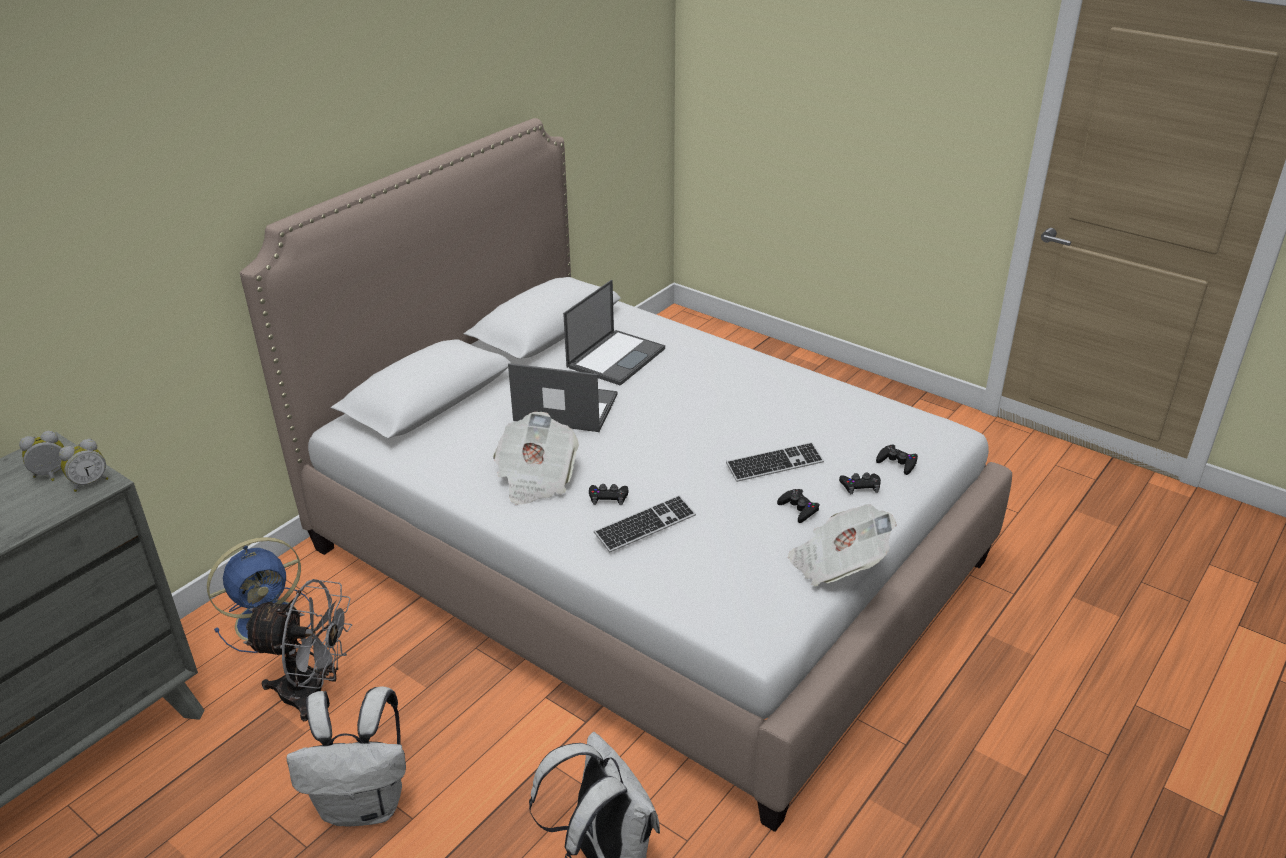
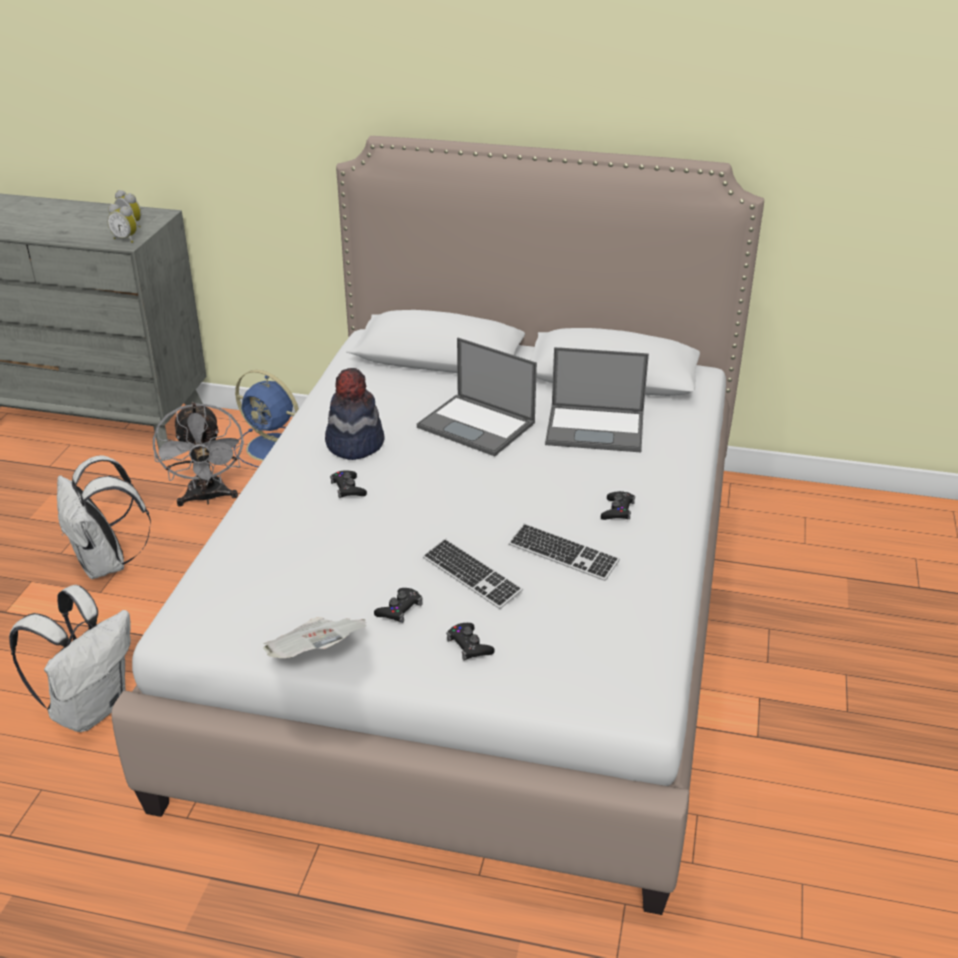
camera: 65 degrees right, 0 degrees up
(536, 478) = (354, 443): newspaper -> hat
(564, 408) = (477, 425): laptop -> laptop turned 135 degrees clockwise
(645, 526) = (312, 519): keyboard -> keyboard (563, 554)
(897, 463) = (536, 666): black game controller -> black game controller (617, 510)

